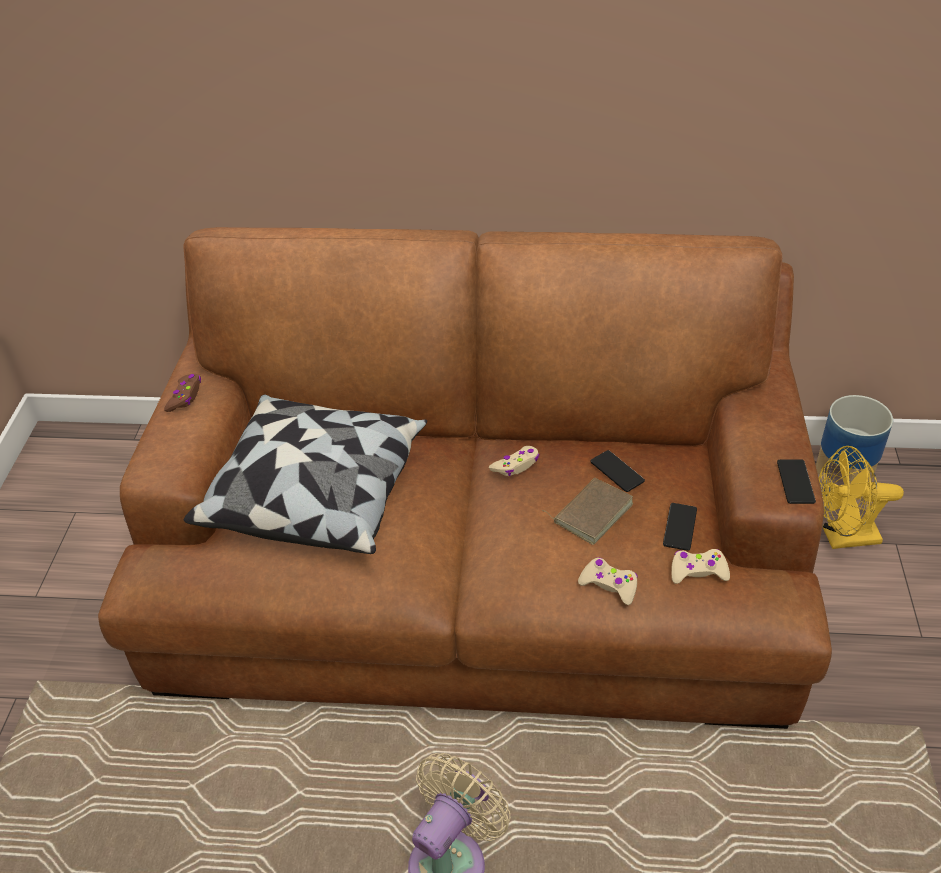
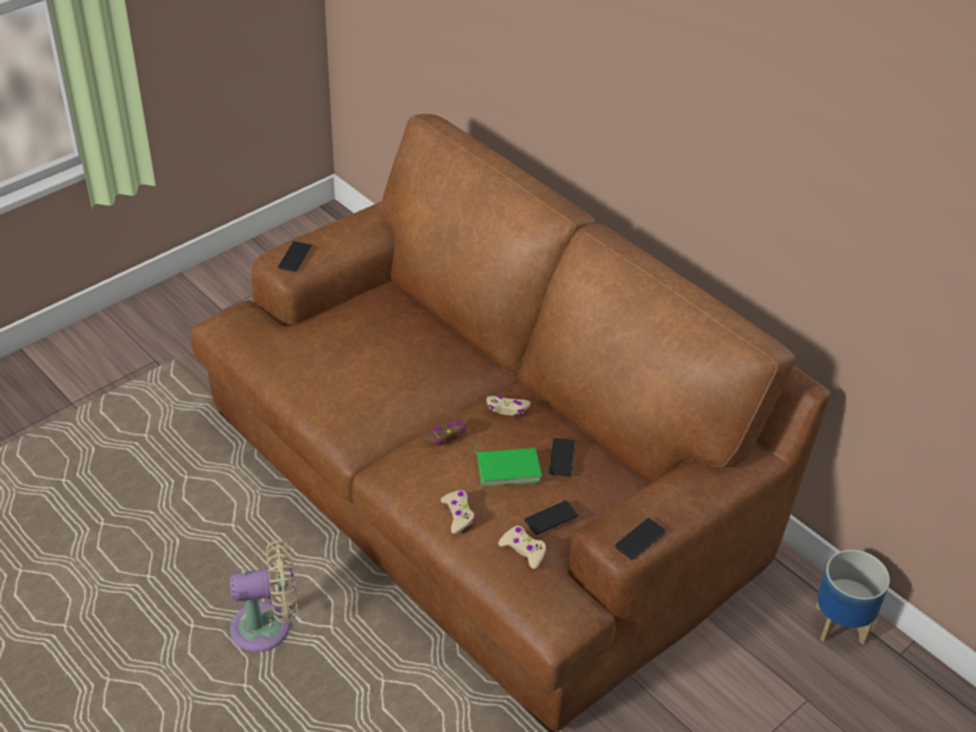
camera: 40 degrees right, 0 degrees up
(164, 461) = (294, 257): none -> phone
(185, 397) = (353, 226): brown game controller -> brown game controller (445, 436)
(316, 493) = (368, 339): pillow -> none
(591, 512) = (508, 467): brown book -> green book
(842, 538) = (770, 663): yellow fan -> none

